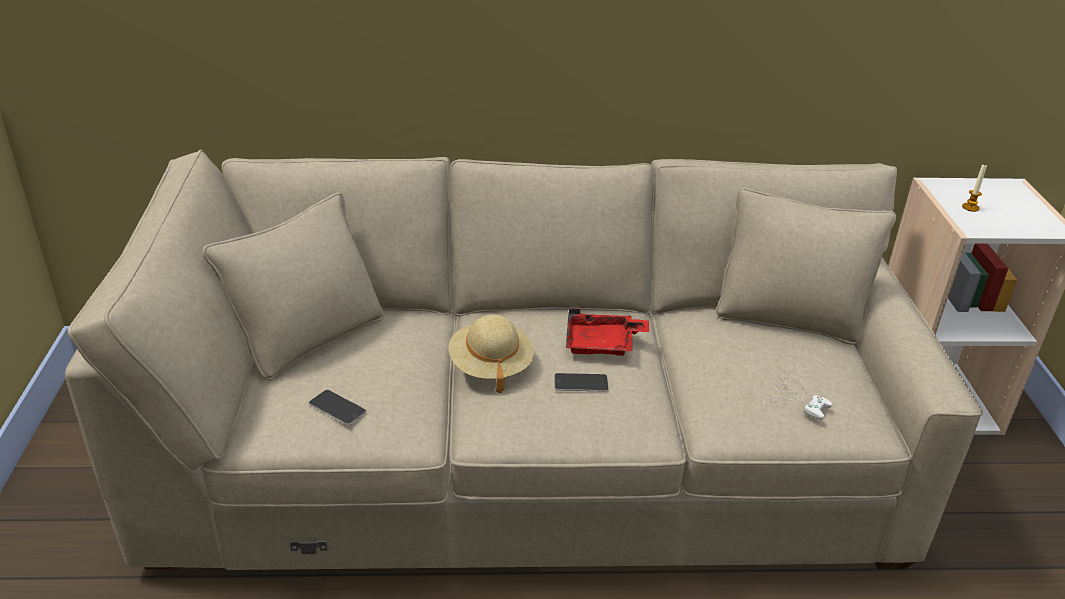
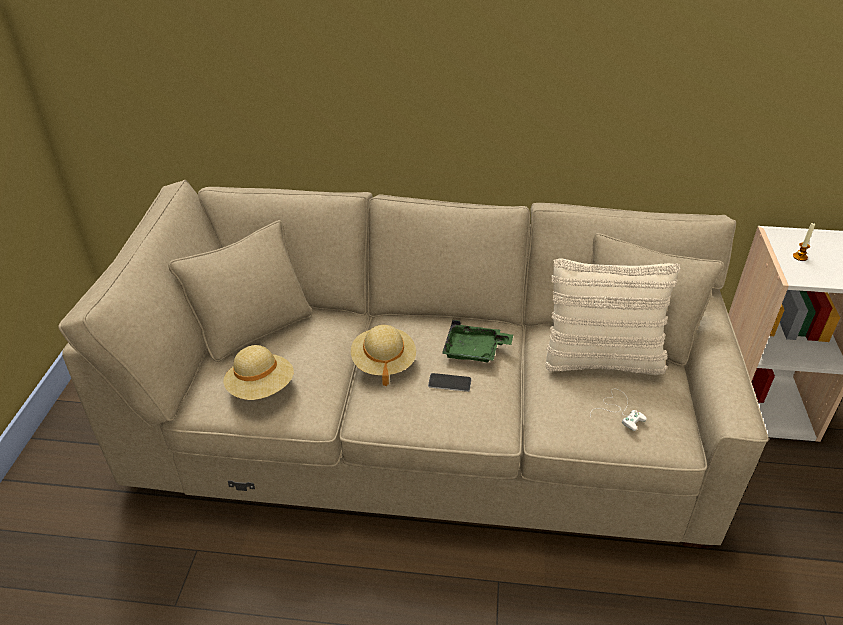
camera: 10 degrees right, 5 degrees up
(337, 407) = (261, 388): phone -> beige hat
(602, 344) = (474, 351): red tray -> green tray
(760, 345) = (602, 361): none -> beige pillow

